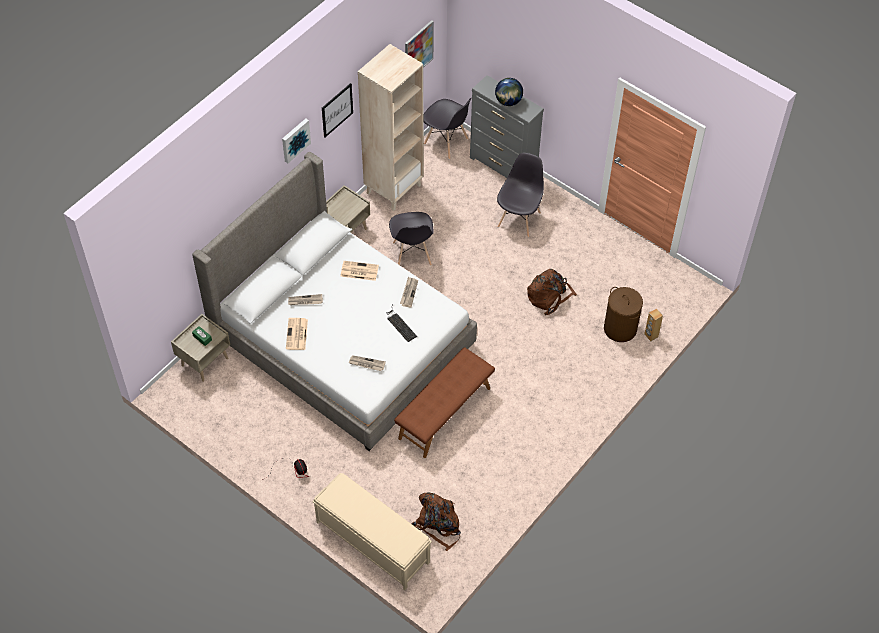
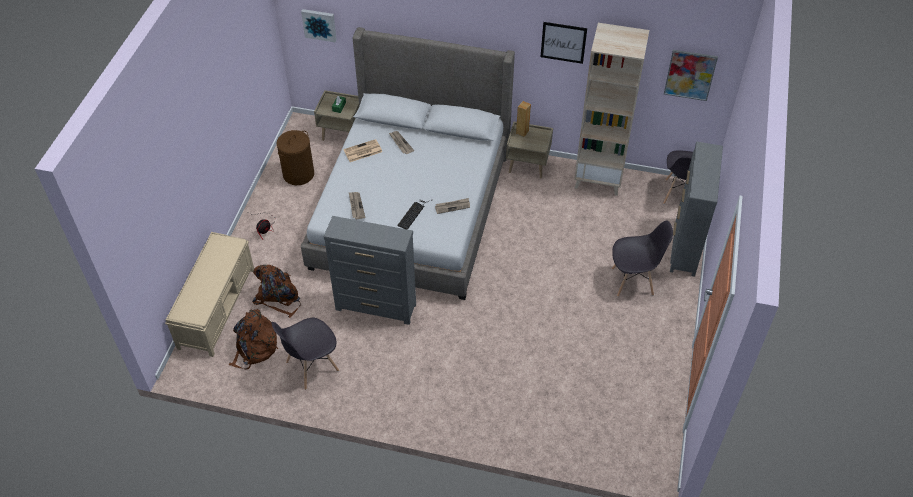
camera: 65 degrees right, 5 degrees down
(295, 140) = (503, 26): picture -> picture (319, 24)
(359, 271) = (454, 164): newspaper -> none
(412, 254) = (535, 219): grey chair -> grey chair (311, 367)
(444, 412) = (376, 307): brown bench -> grey dresser
(508, 101) = (702, 172): globe -> none
(549, 296) = (557, 339): brown backpack -> brown backpack (278, 297)
(620, 328) = (557, 414): brown laundry basket -> brown laundry basket (298, 174)
(651, 335) = (566, 445): brown speaker -> brown speaker (522, 132)

